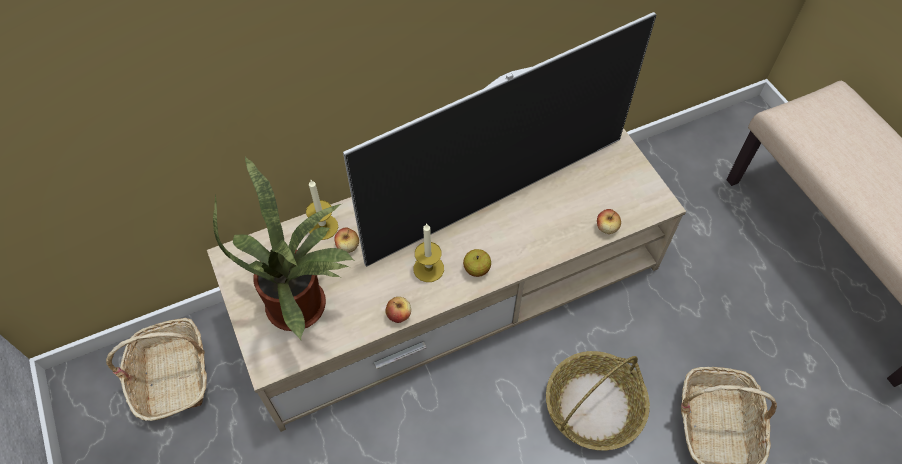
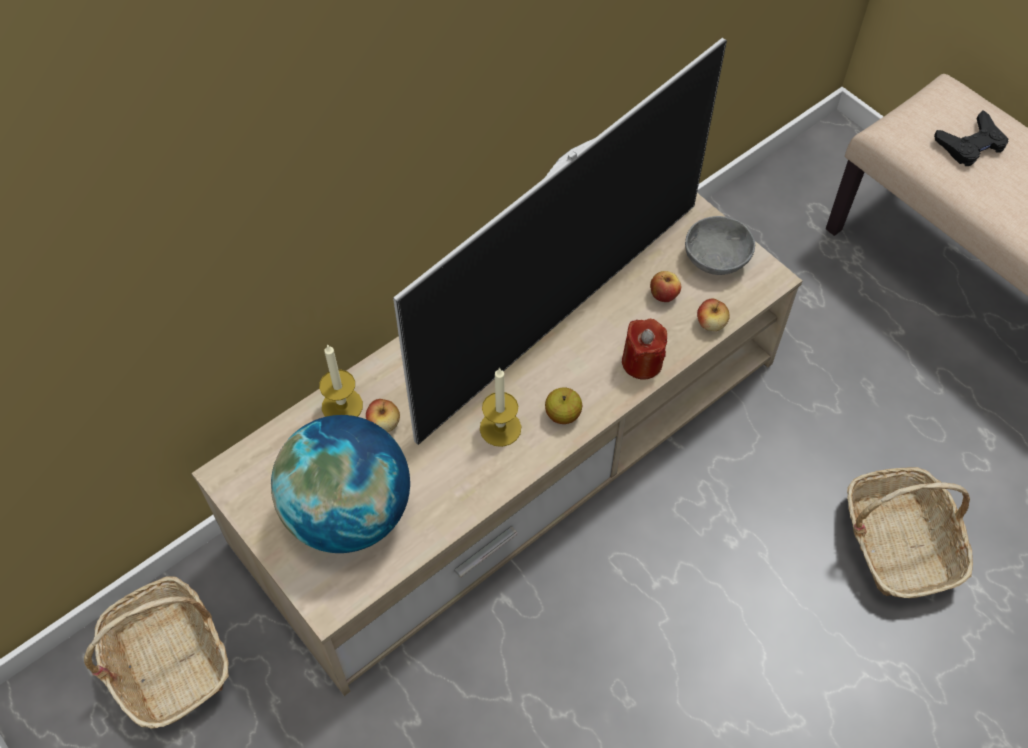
camera: 15 degrees left, 0 degrees up
(303, 304) = (349, 513): potted plant -> globe
(399, 315) = (481, 497): apple -> apple (663, 295)
(546, 244) = (642, 362): none -> red candle
(594, 405) = (742, 557): basket -> none
(624, 182) = (716, 260): none -> grey bowl
(847, 137) = (971, 144): none -> black game controller

